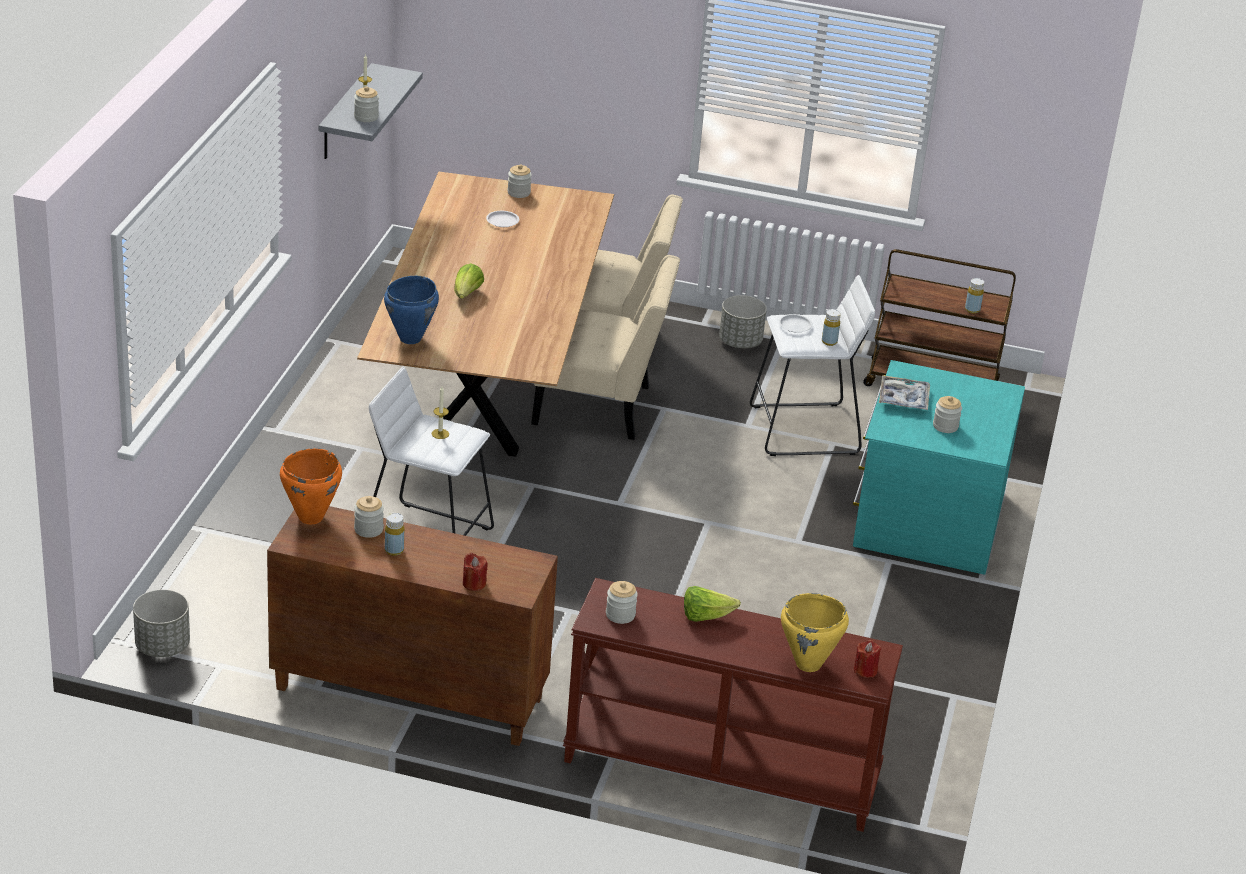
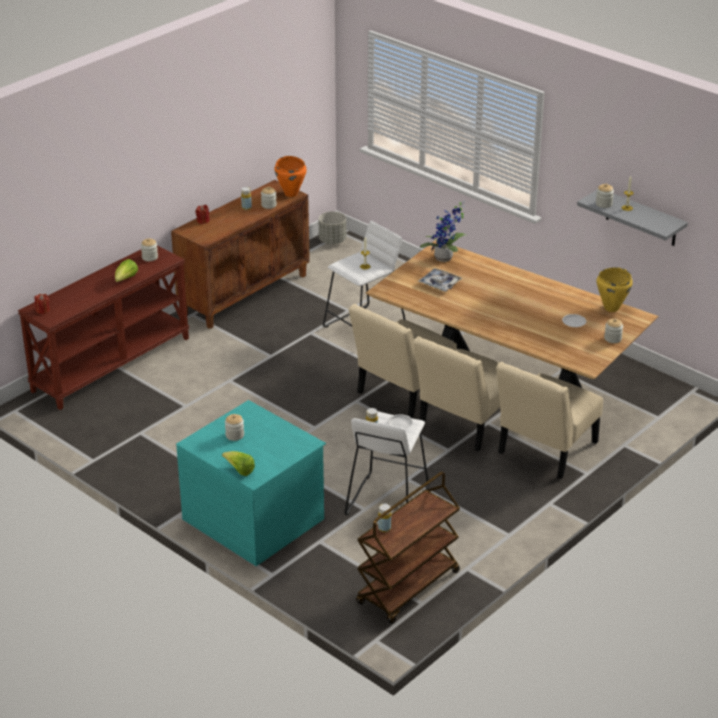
camera: 120 degrees right, 0 degrees up
(411, 338) = (445, 259): blue cooking pot -> potted plant
(467, 294) = (485, 287): lettuce -> lettuce (239, 470)
(568, 470) = (401, 392): none -> beige chair
(740, 342) = (515, 512): grey planter -> none
(808, 664) = (63, 296): yellow cooking pot -> yellow cooking pot (611, 308)
(903, 399) = (276, 430): tray -> tray (439, 284)

